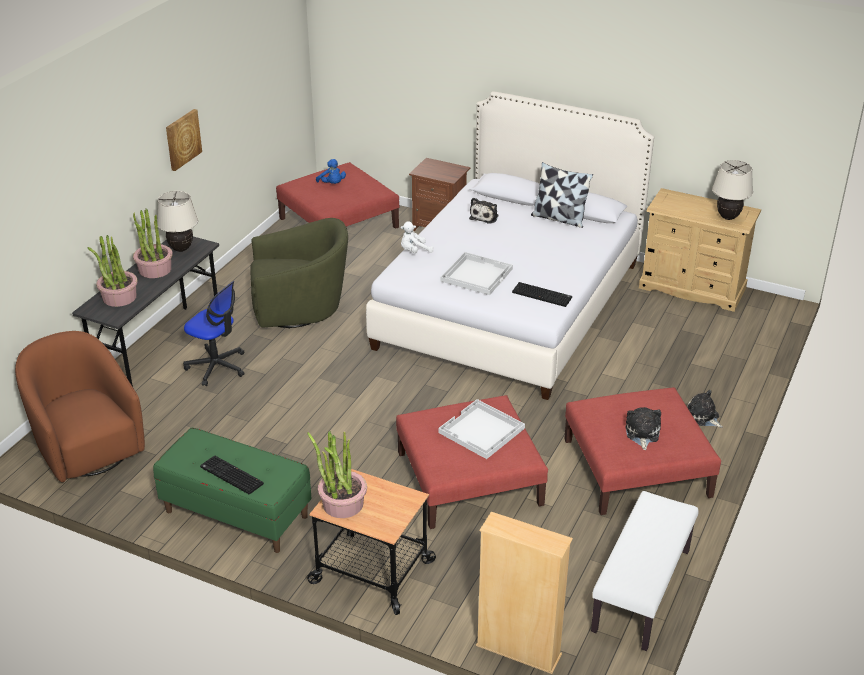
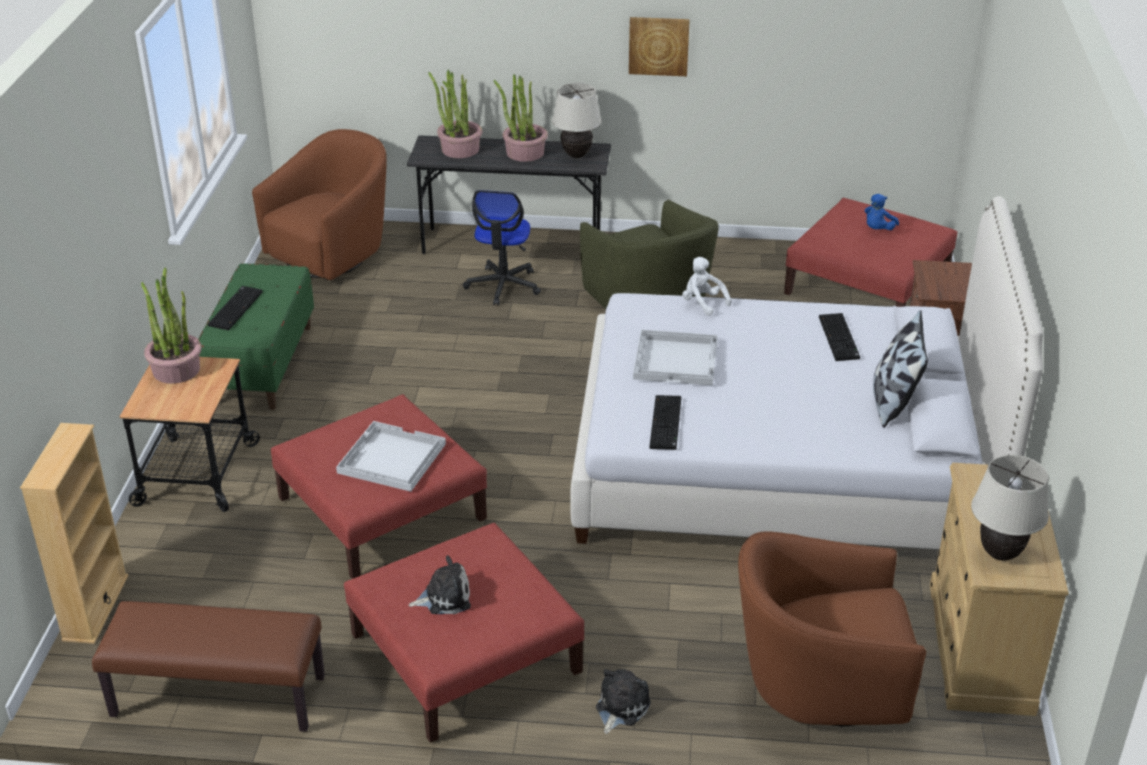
camera: 70 degrees right, 0 degrees up
(485, 217) = (840, 338): plush toy -> keyboard
(642, 591) = (217, 697): white bench -> brown bench
(704, 344) = (820, 683): none -> brown armchair

